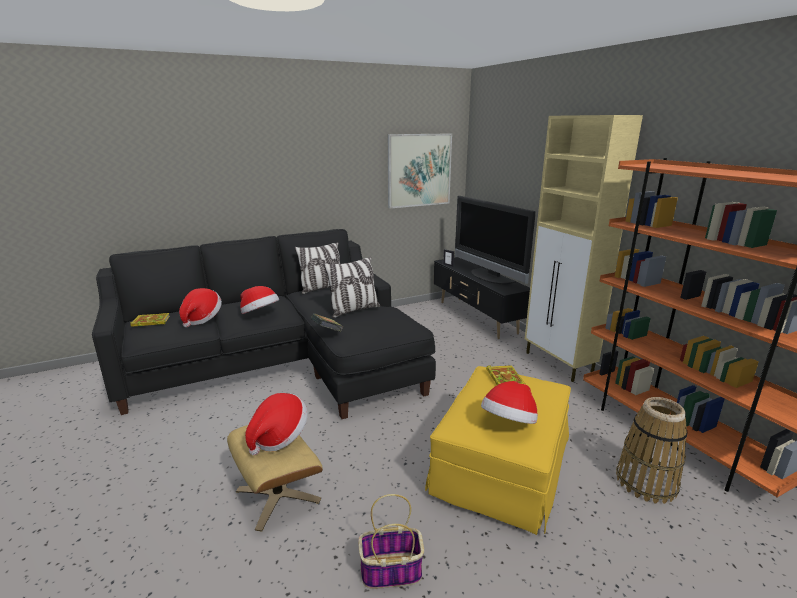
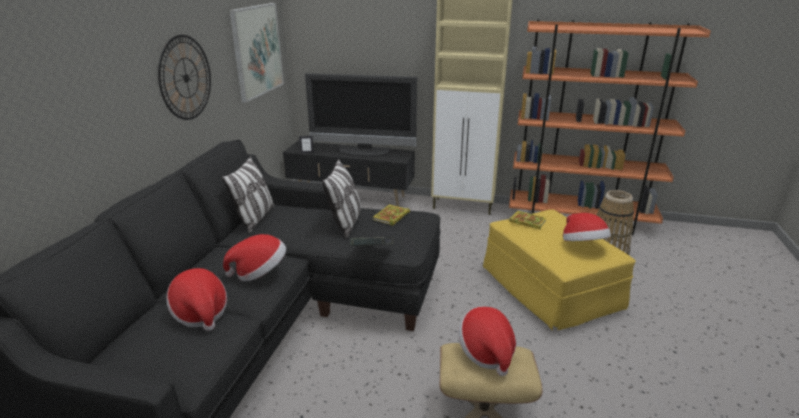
camera: 50 degrees left, 5 degrees up
(150, 322) = (135, 356): book -> book (391, 217)
(324, 177) = (186, 78): none -> wall clock
(390, 571) = (613, 385): basket -> none

